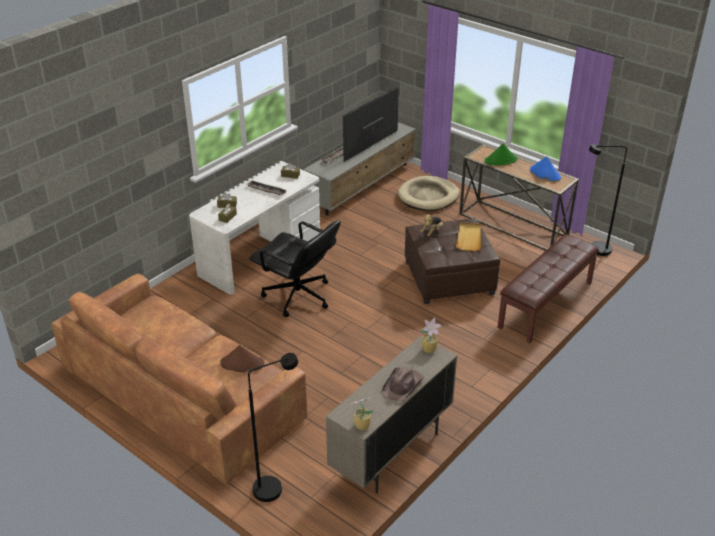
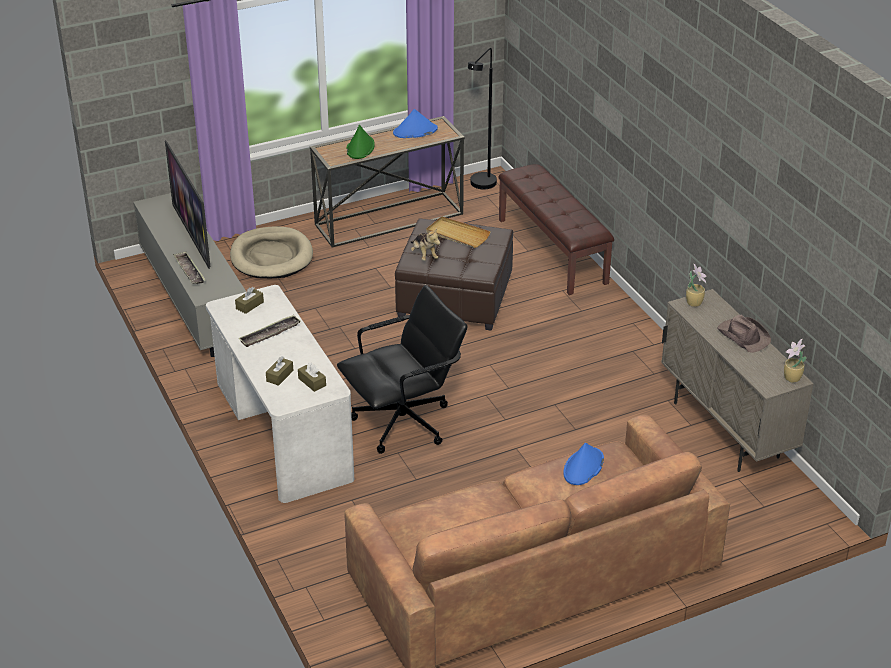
camera: 65 degrees left, 0 degrees up
(242, 363) = (583, 467): brown hat -> blue hat
(275, 486) = (735, 529): black floor lamp -> none

